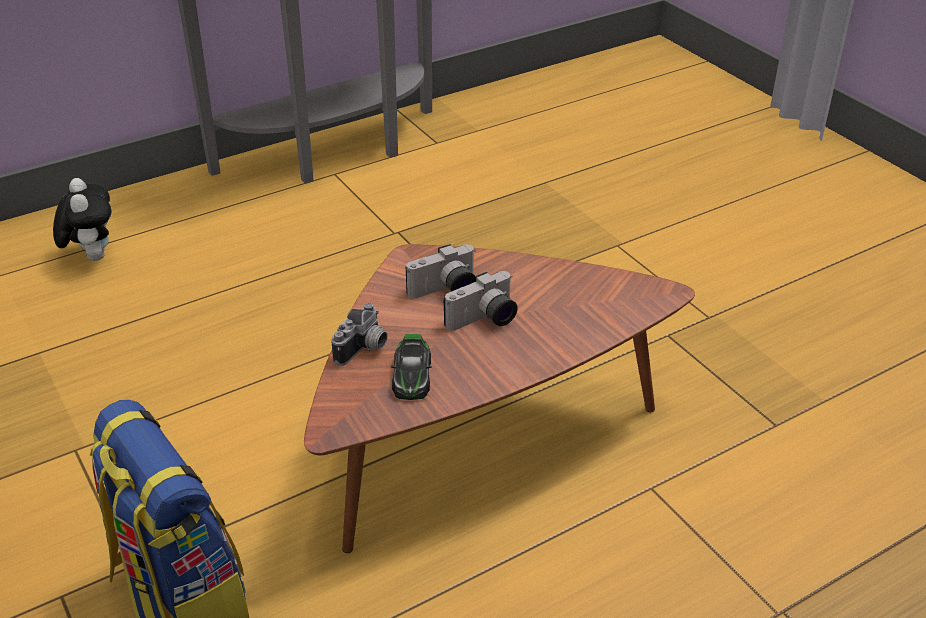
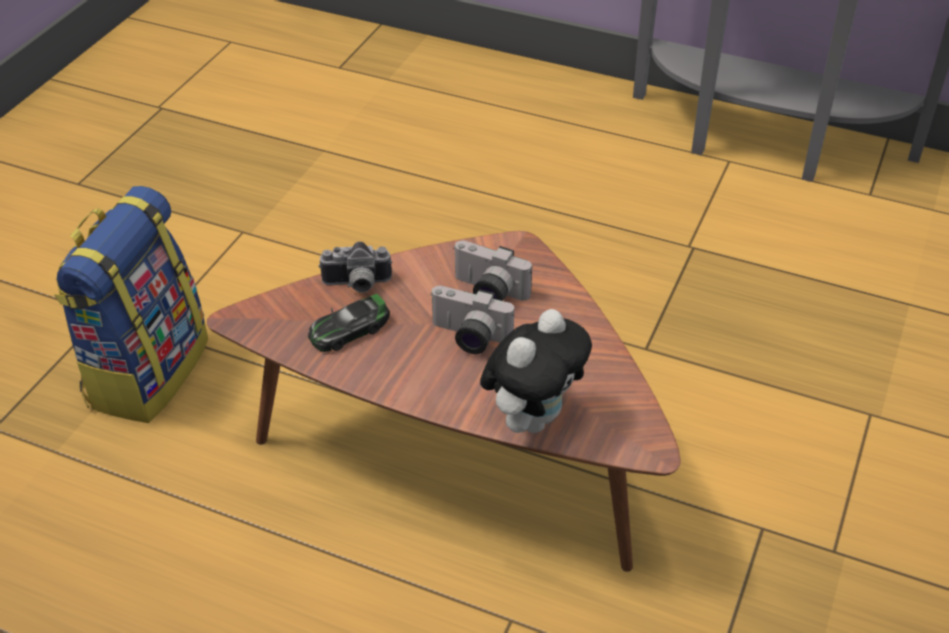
camera: 55 degrees right, 5 degrees up
(92, 256) = (457, 104): plush toy -> plush toy (533, 418)

